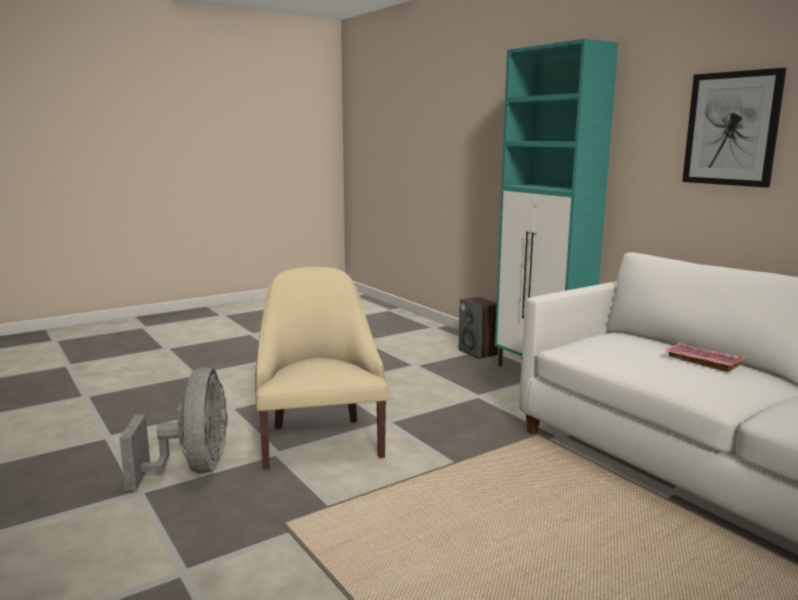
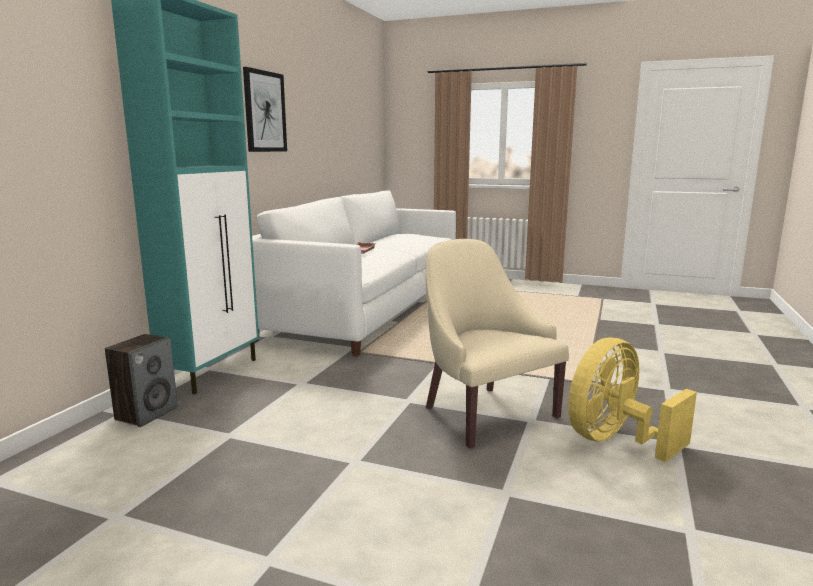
camera: 125 degrees left, 0 degrees up
(193, 469) = (615, 441): grey fan -> yellow fan
(320, 441) = (485, 412): beige armchair -> beige armchair turned 105 degrees clockwise

